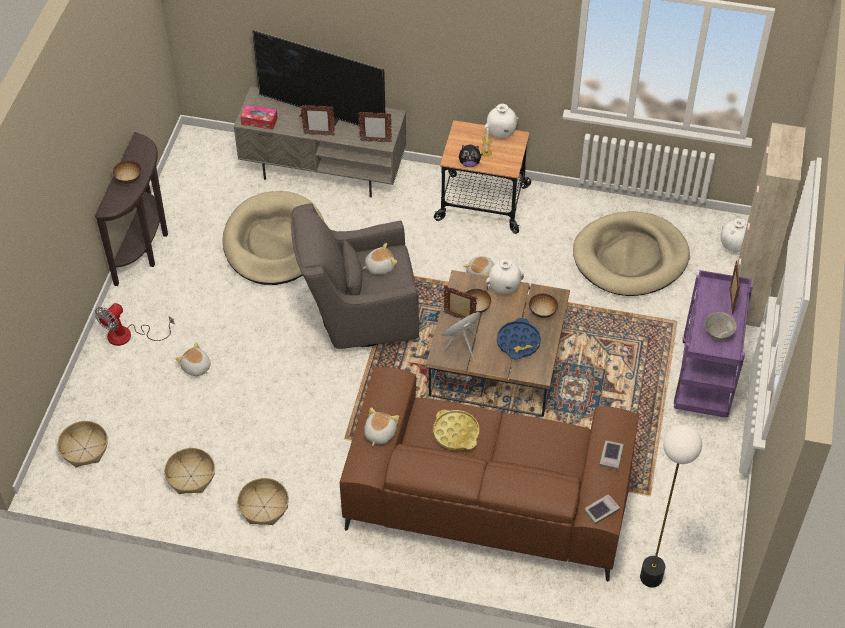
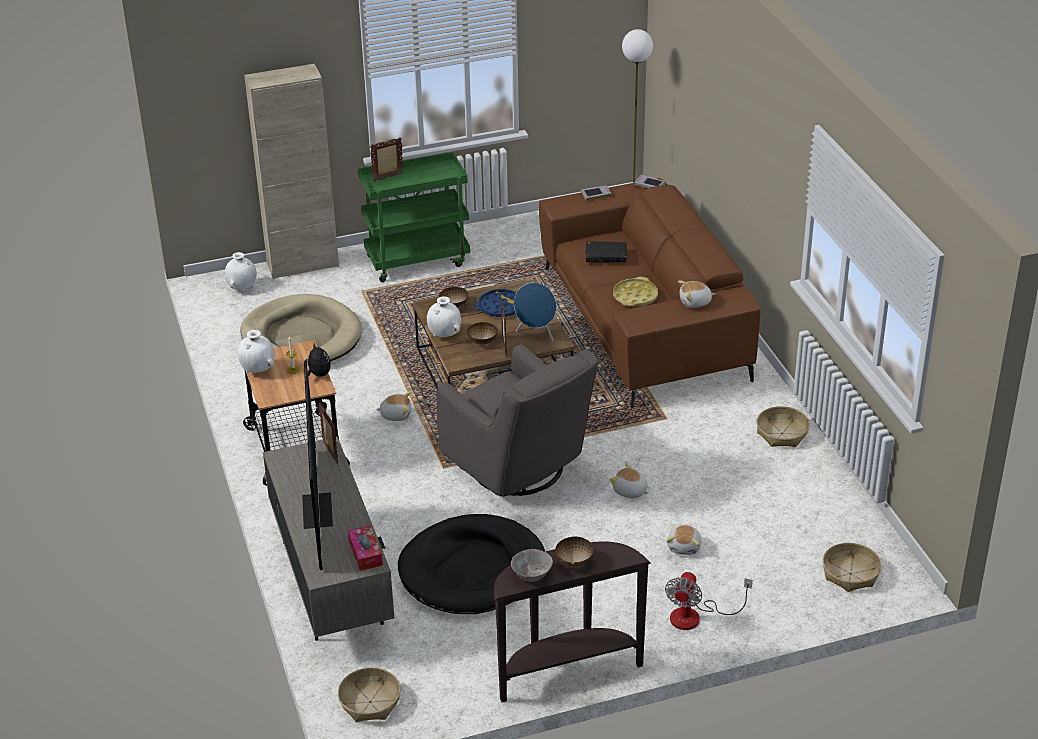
camera: 120 degrees left, 15 degrees down
(128, 336) = (695, 616): fan -> fan turned 105 degrees clockwise
(190, 476) = (801, 490): basket -> basket (370, 702)
(275, 242) = (472, 570): beige dog bed -> black dog bed
(318, 134) = (351, 498): picture frame -> none
(379, 266) = (494, 400): plush toy -> plush toy (630, 491)
(535, 446) = (606, 256): none -> black book
(705, 381) = (418, 260): purple cart -> green cart
(718, 333) = (428, 174): grey bowl -> grey bowl (531, 575)

